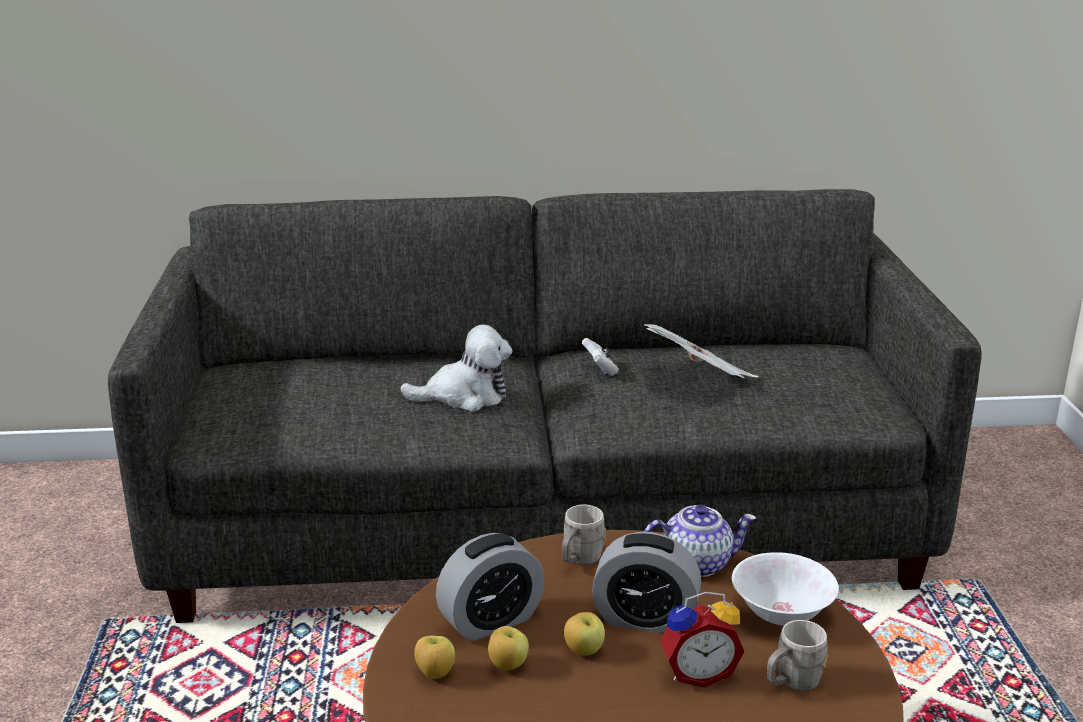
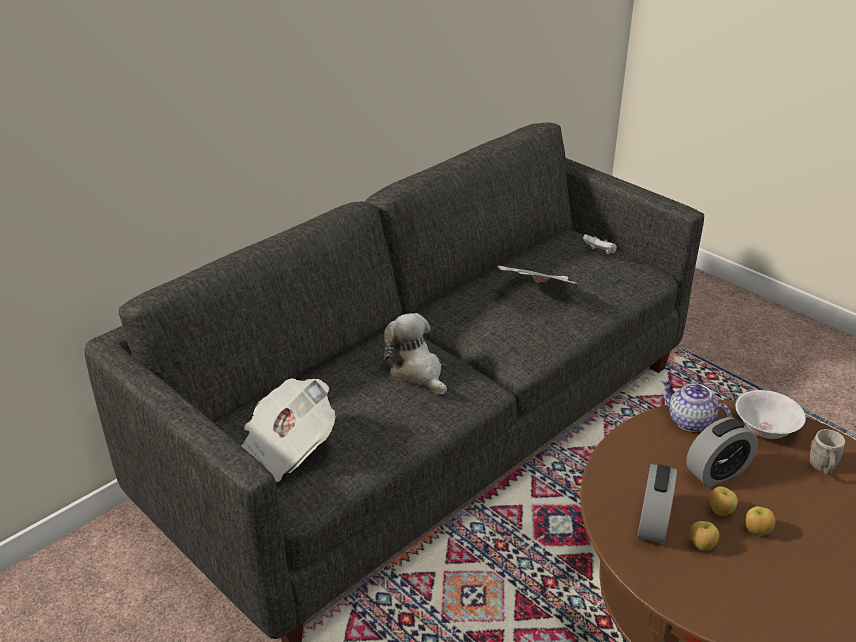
camera: 40 degrees left, 10 degrees up
(253, 401) = (284, 450): none -> newspaper
(435, 674) = (677, 576): apple -> apple (756, 531)
(464, 396) = (417, 372): plush toy -> plush toy turned 75 degrees counterclockwise
(579, 560) = (635, 454): grey mug -> none
(600, 370) = (473, 311): white game controller -> white game controller (600, 252)
(697, 563) = (689, 421): teapot -> teapot turned 90 degrees counterclockwise
(698, 673) = (782, 490): alarm clock -> none

